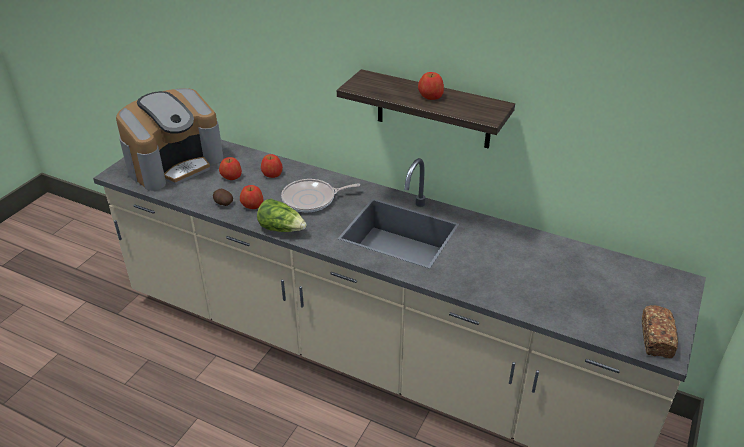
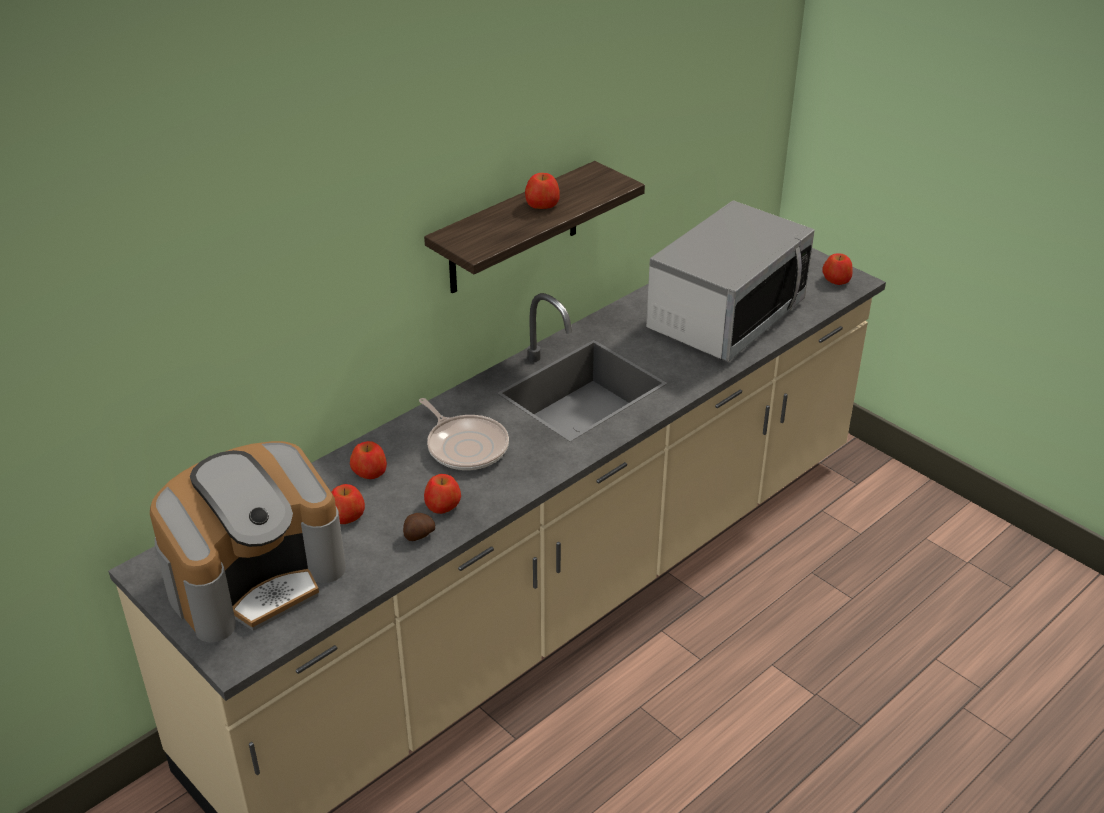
camera: 70 degrees left, 0 degrees up
(175, 163) = (255, 577): coffee machine -> coffee machine turned 75 degrees clockwise
(282, 229) = (520, 486): lettuce -> none
(312, 199) = (465, 446): frying pan -> frying pan turned 45 degrees counterclockwise
(540, 281) = (725, 316): none -> microwave
(656, 339) = (836, 280): bread -> apple

